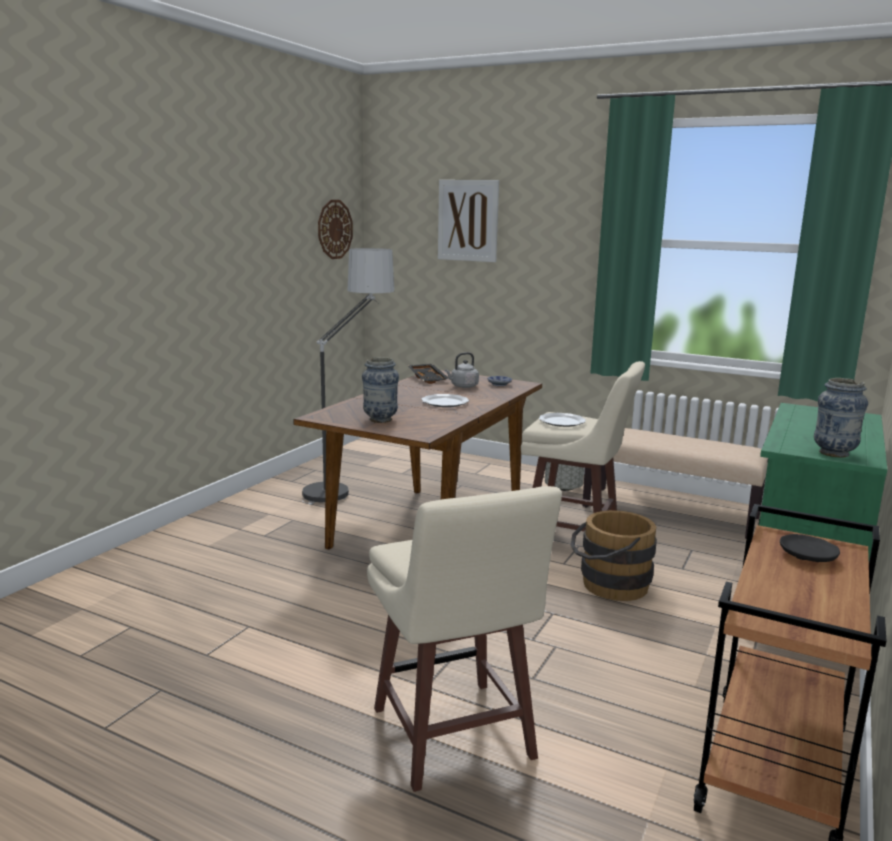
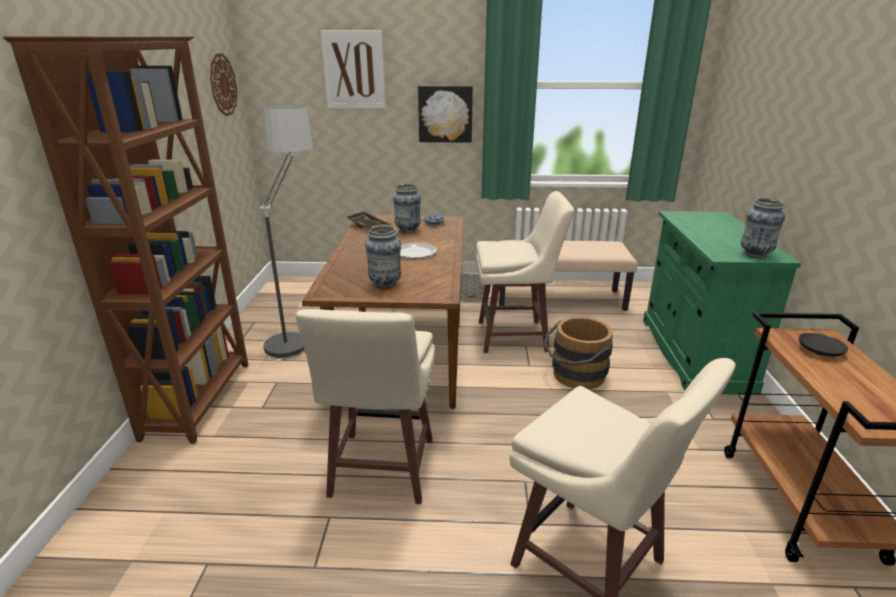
camera: 25 degrees left, 10 degrees up
(219, 517) = (200, 398): none -> brown bookcase
(324, 606) = (381, 469): none -> beige stool
(463, 386) = (407, 230): grey kettle -> vase
(559, 272) = (445, 114): none -> picture
(561, 422) = (504, 250): plate -> none

